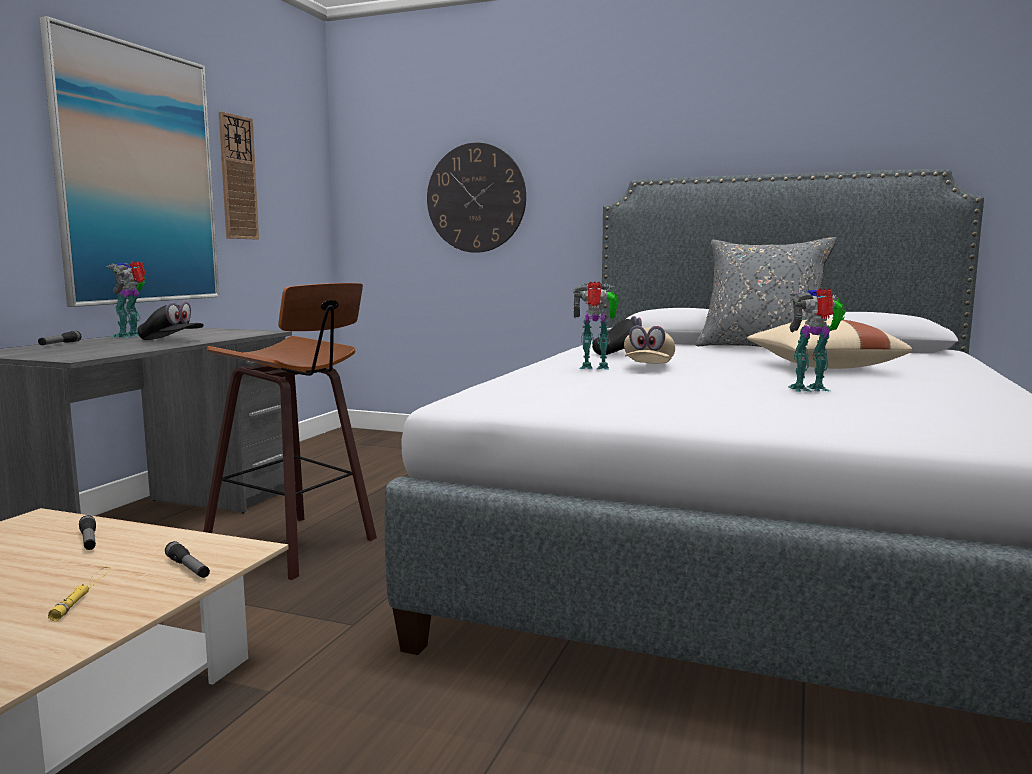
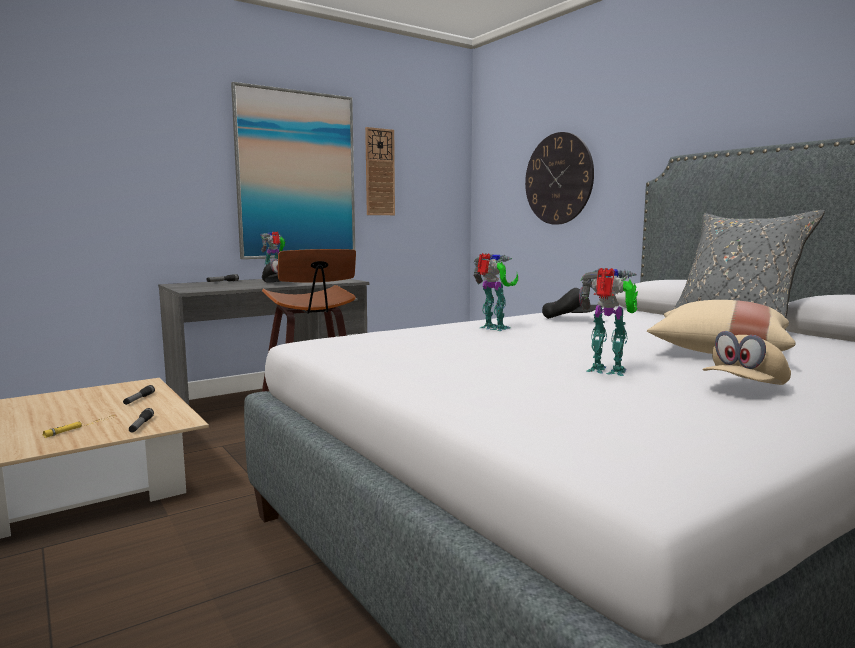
camera: 35 degrees right, 0 degrees up
(648, 367) = (539, 332): beige cap -> beige cap (745, 388)

